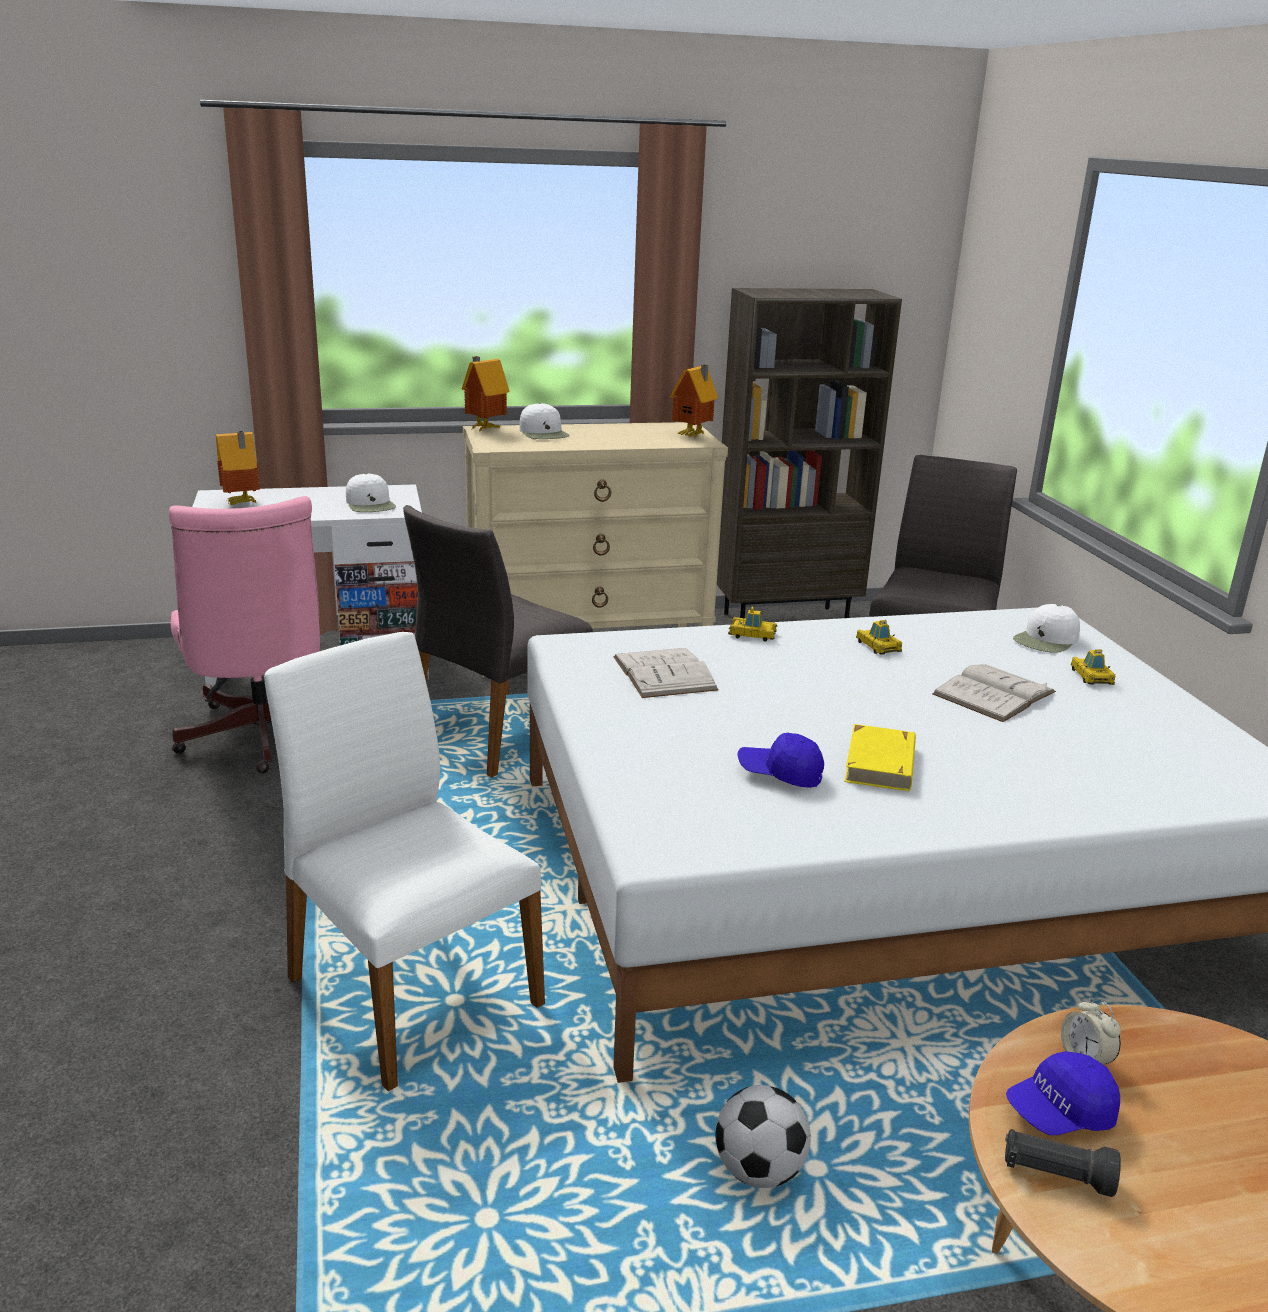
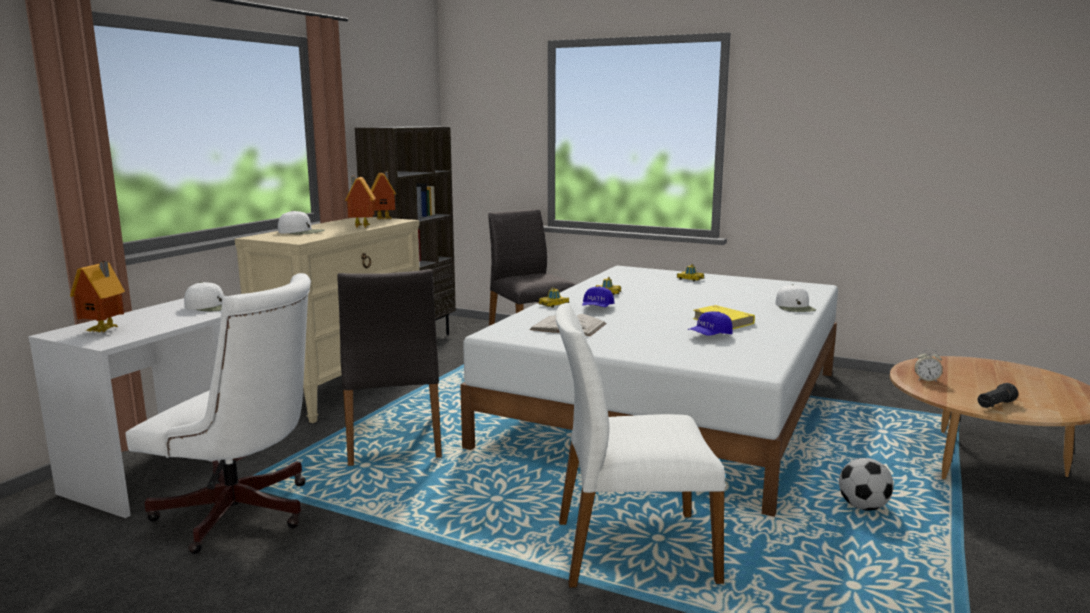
camera: 50 degrees left, 10 degrees down
(261, 739) = (242, 515): pink office chair -> white office chair
(484, 428) = (256, 236): toy house -> toy house (360, 227)
(994, 693) = (683, 292): white book -> none
(1046, 640) = (646, 274): white cap -> white cap (795, 307)
(1060, 1113) = (958, 393): blue cap -> blue cap (597, 308)

